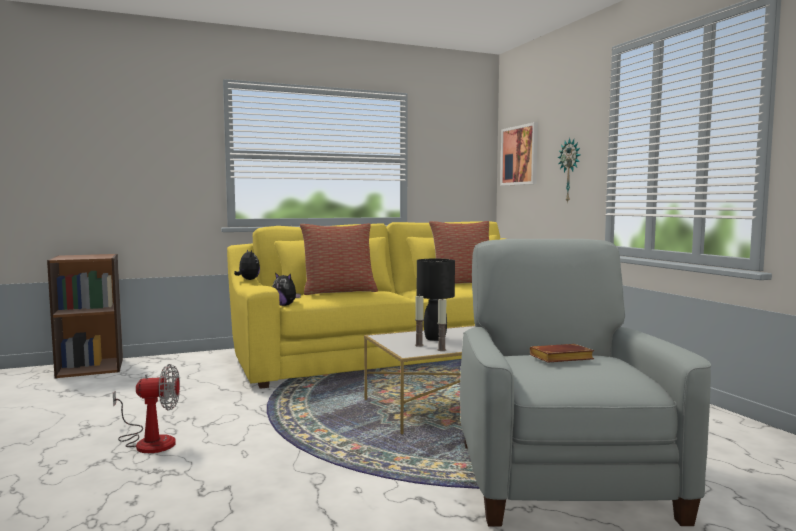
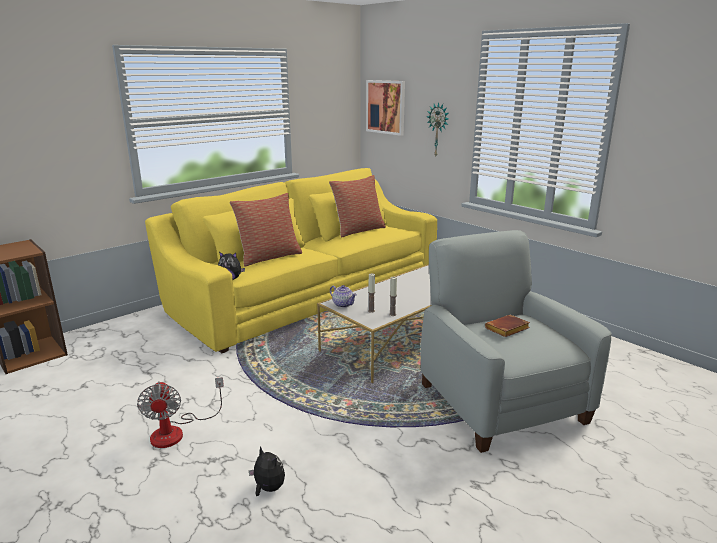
camera: 20 degrees left, 15 degrees up
(149, 441) = (177, 431): fan -> fan turned 105 degrees clockwise
(248, 280) = (181, 254): plush toy -> plush toy (268, 488)
(392, 338) = (343, 304): none -> teapot
(435, 338) = (376, 300): black table lamp -> none

